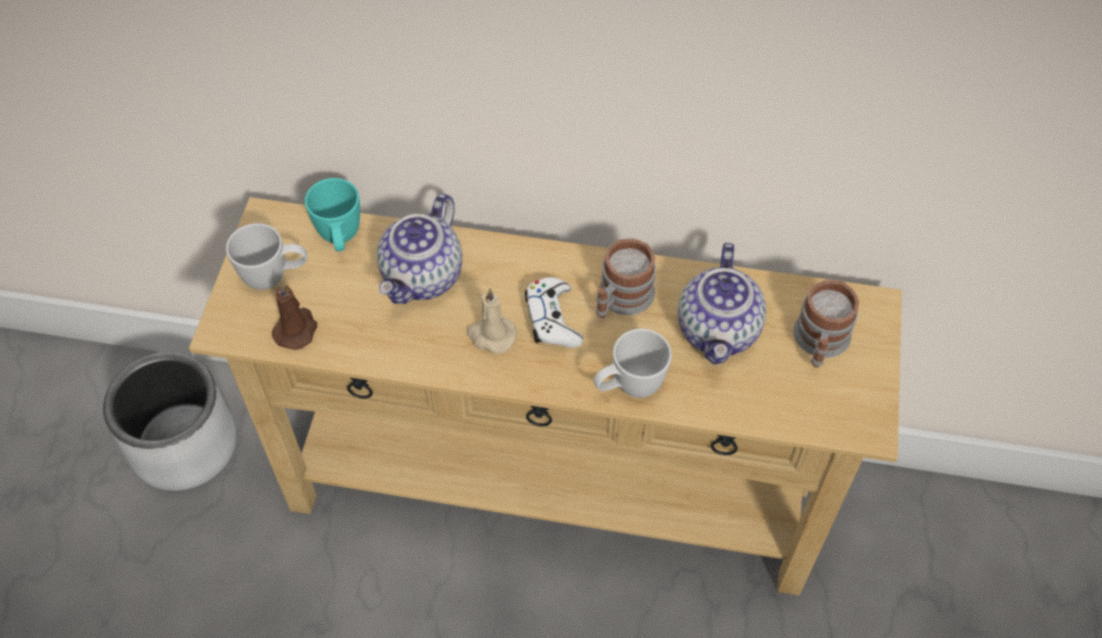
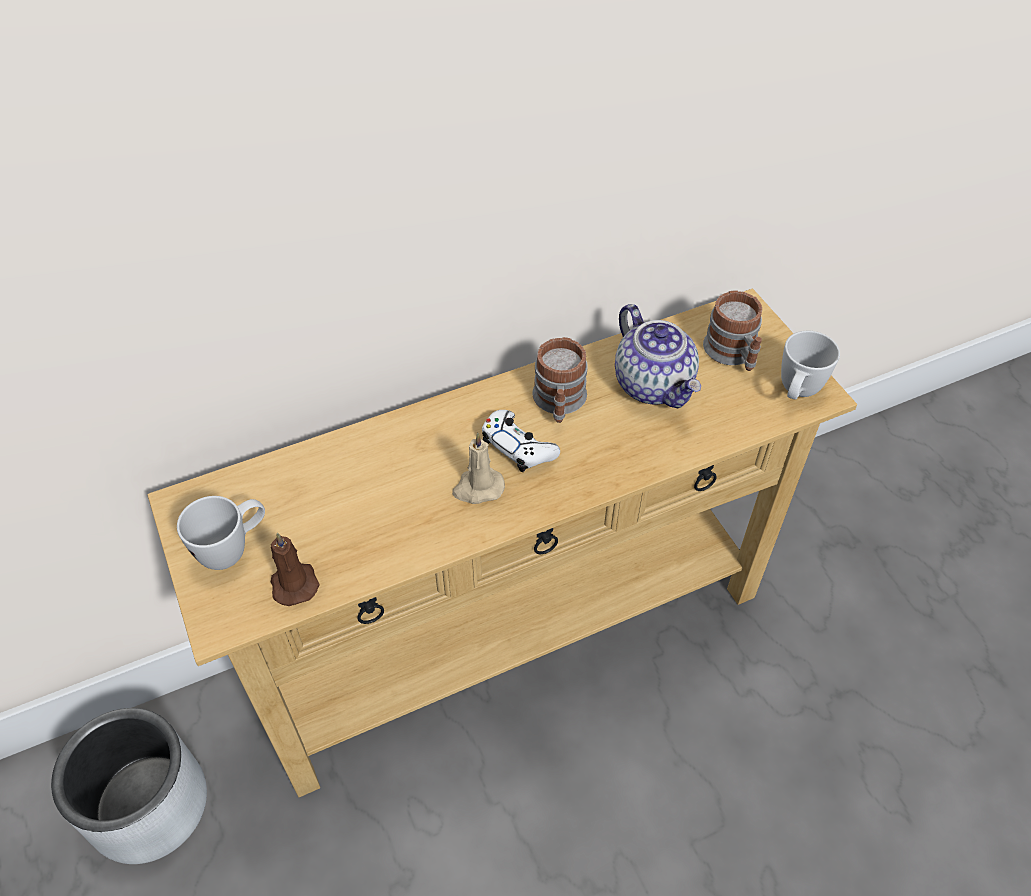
camera: 35 degrees left, 5 degrees down
(340, 240) = (272, 483): turquoise mug -> none
(423, 277) = (377, 473): teapot -> none
(628, 387) = (625, 465): white mug -> white mug (796, 393)

